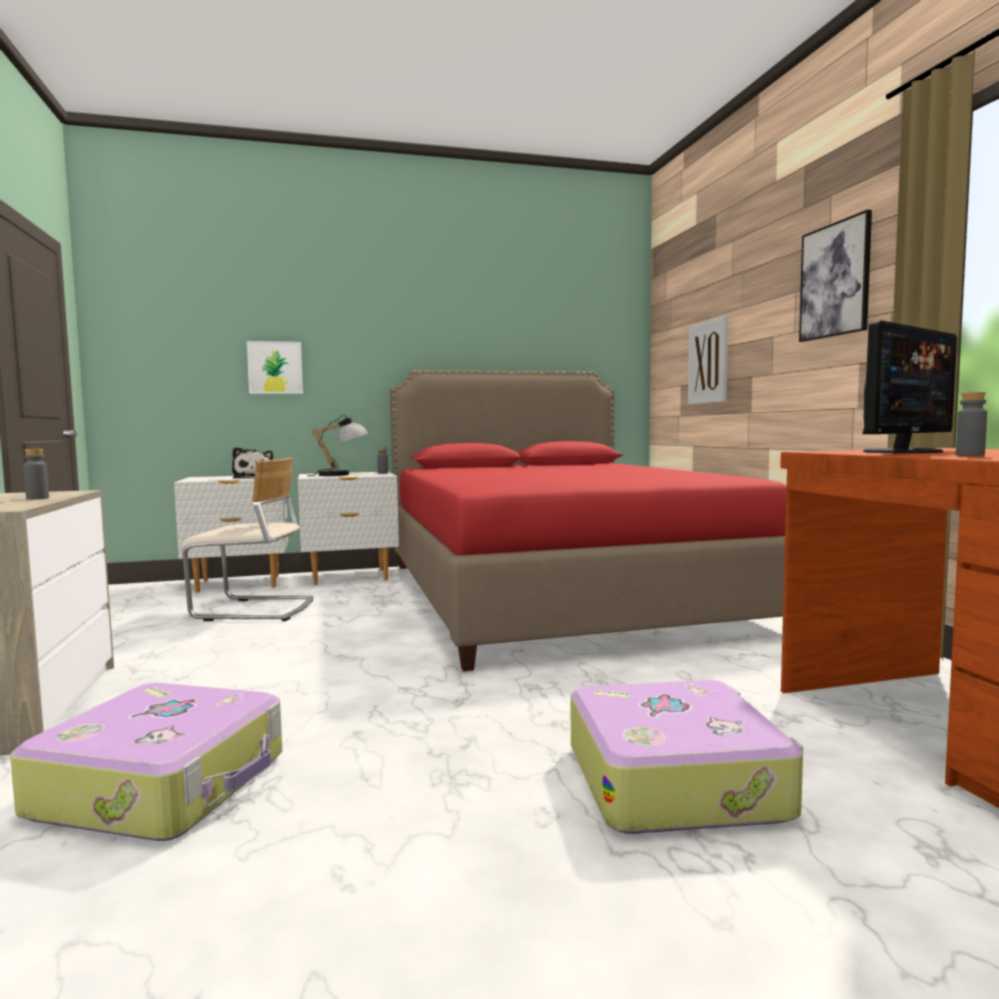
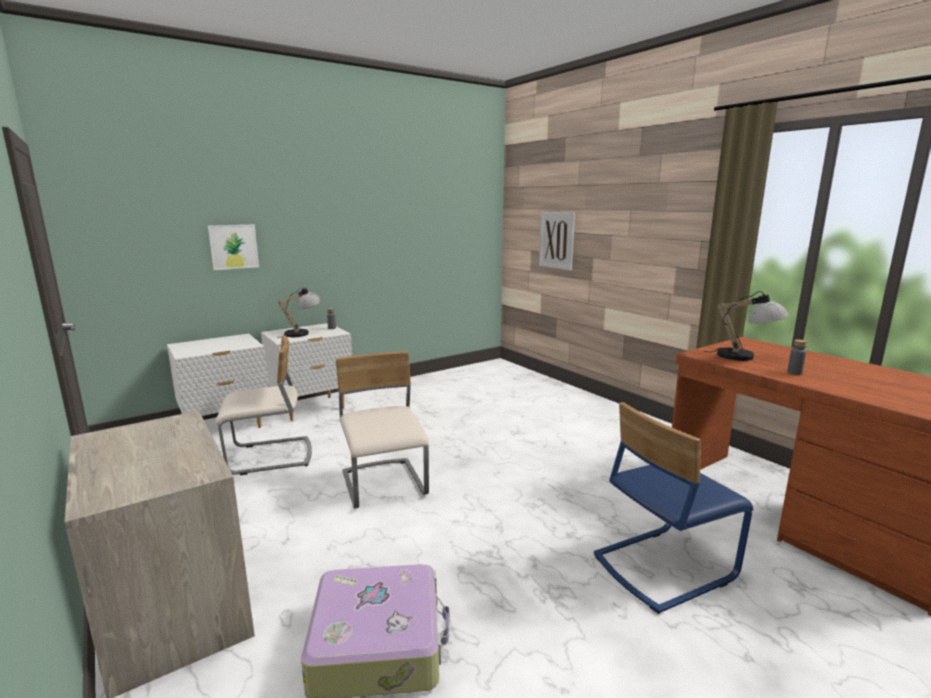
camera: 20 degrees left, 10 degrees up
(37, 498) = (185, 442): grey bottle -> none
(254, 477) = (234, 343): plush toy -> none
(355, 645) = (384, 485): none -> beige chair
(556, 594) = (477, 412): red bed -> none
(676, 780) = (662, 566): suitcase -> blue chair
(835, 280) = (662, 211): picture -> none
(904, 452) = (745, 357): monitor -> table lamp

